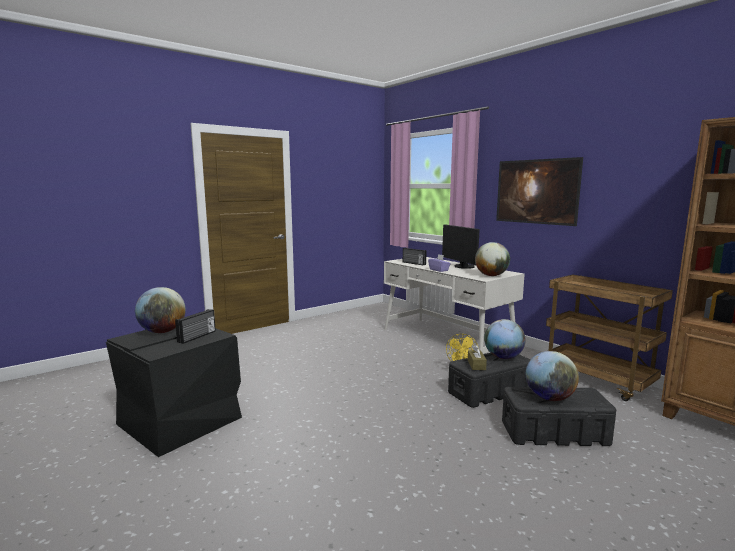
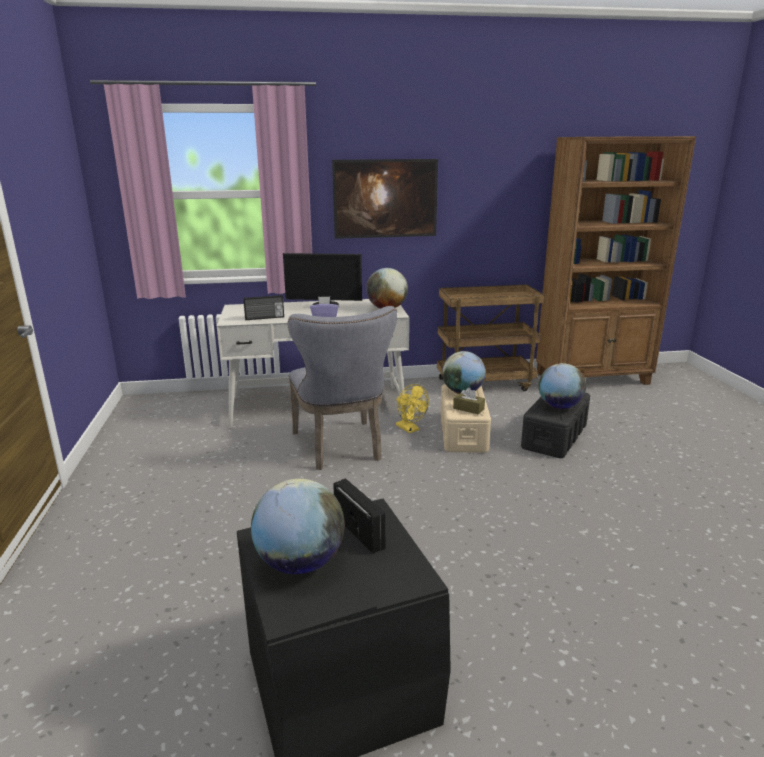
camera: 60 degrees left, 10 degrees up
(402, 360) = (341, 448): none -> grey chair
(489, 392) = (463, 433): black storage box -> beige storage box

